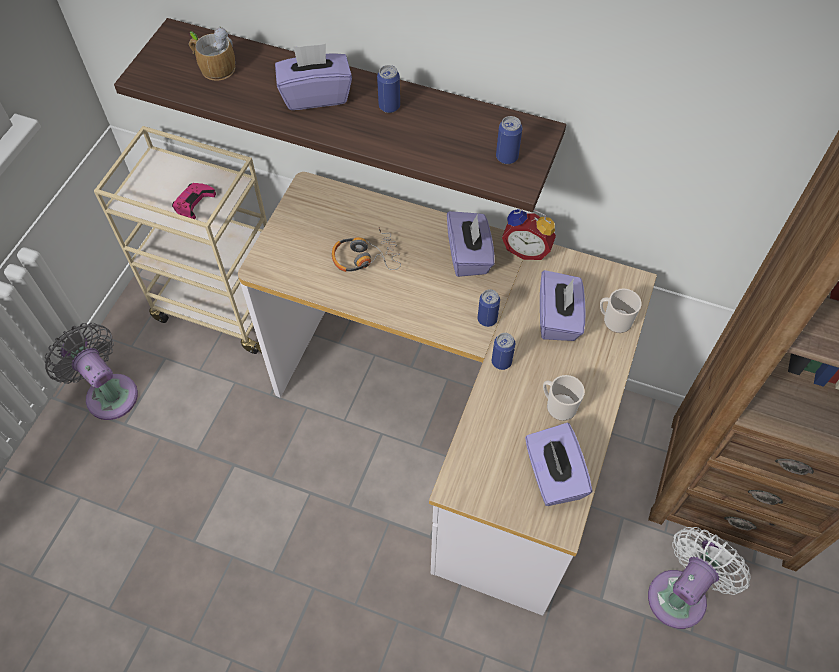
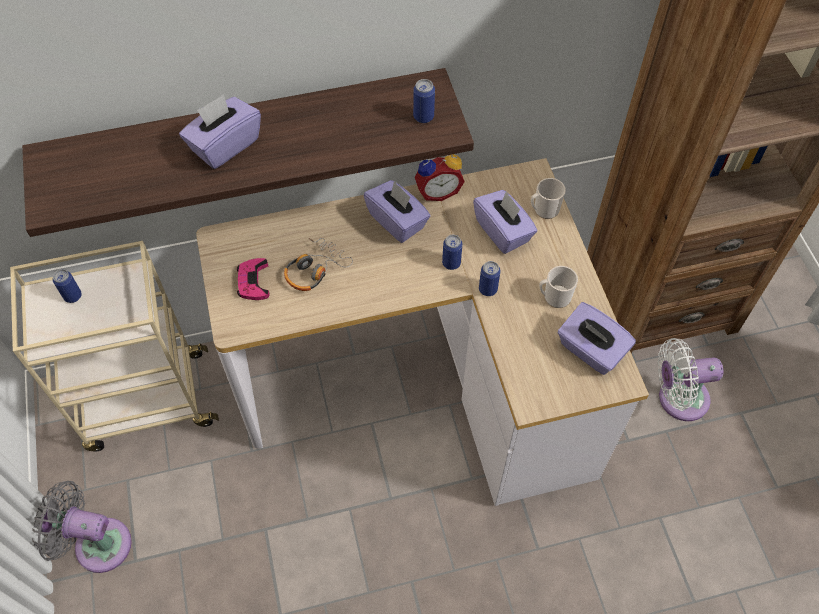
camera: 35 degrees left, 0 degrees up
(193, 203) = (110, 311): pink game controller -> pink game controller (253, 282)
(213, 65) = (108, 166): mug -> none
(389, 106) = (296, 123): can -> can (73, 296)
(681, 594) = (677, 398): white fan -> white fan turned 105 degrees counterclockwise

